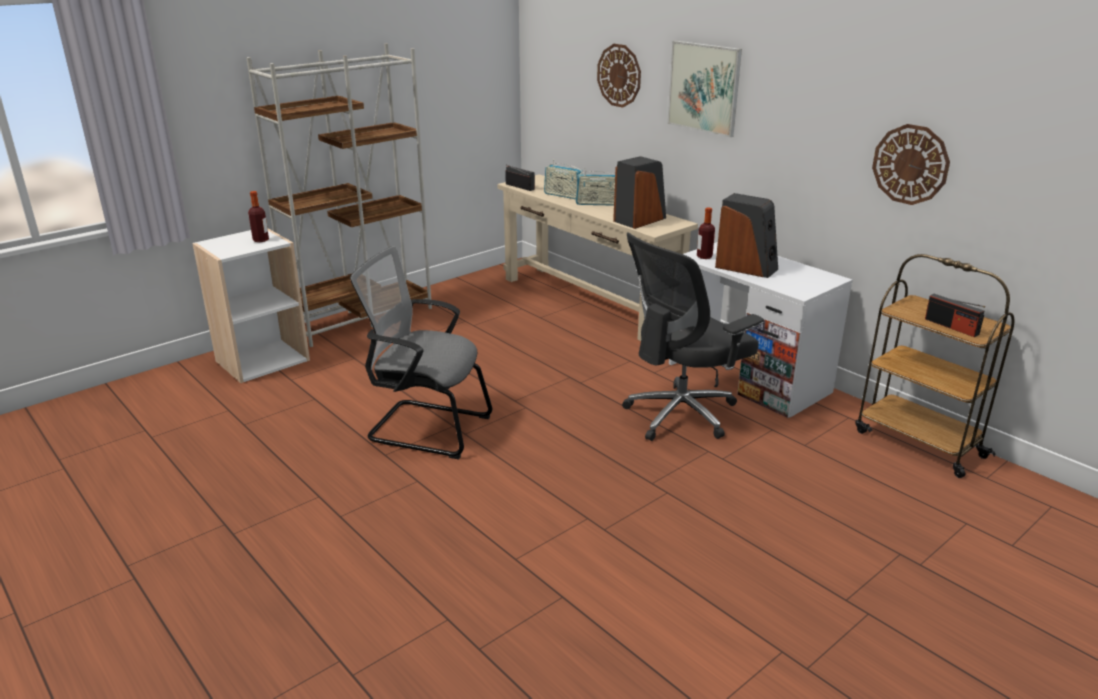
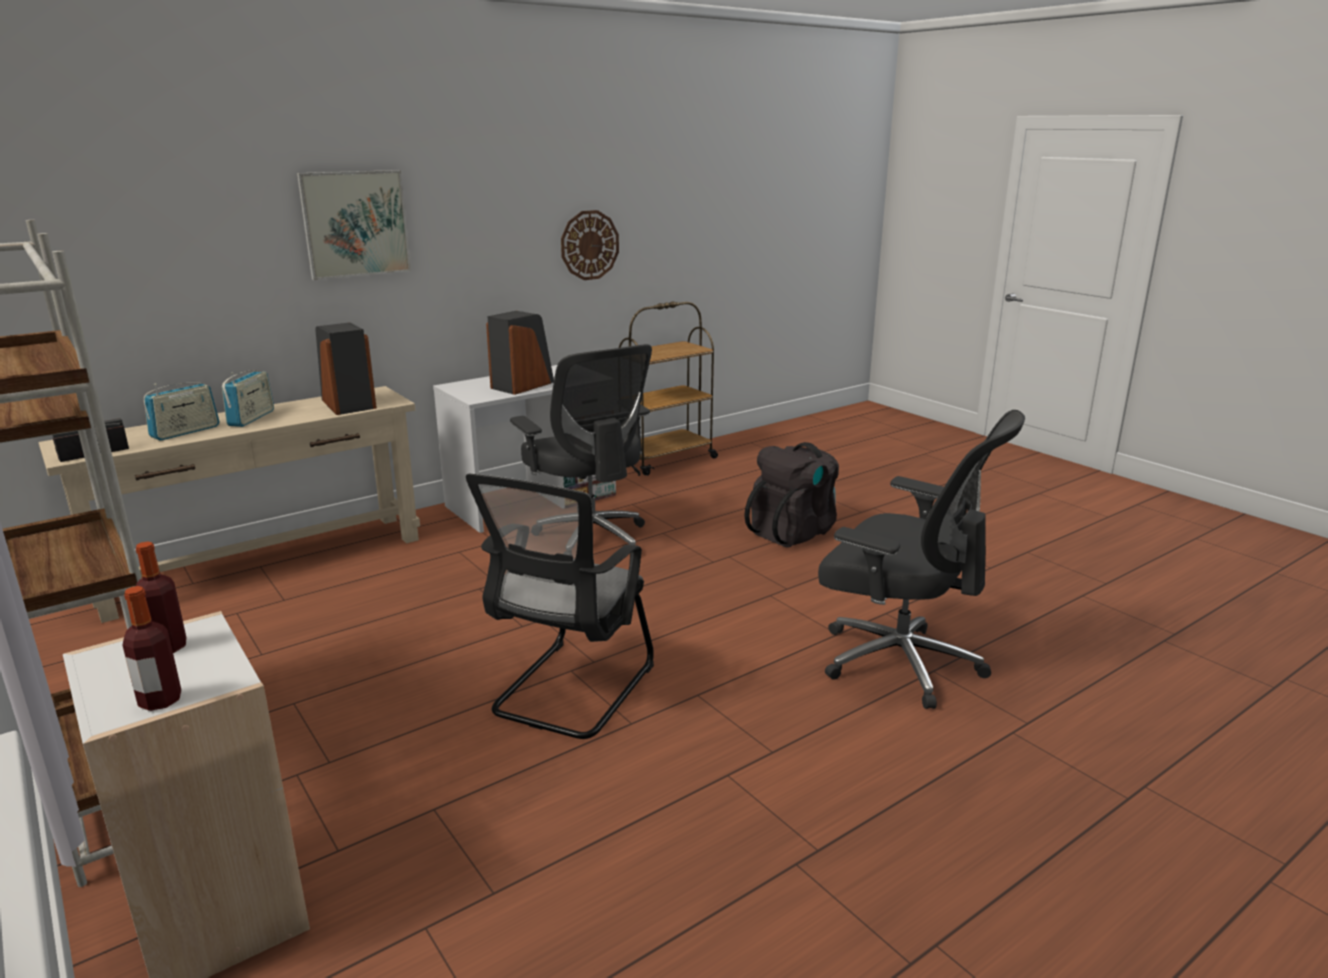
camera: 85 degrees left, 5 degrees down
(462, 594) = (896, 663): none -> office chair
(619, 75) = (200, 236): wall clock -> none
(704, 256) = (480, 395): bottle -> bottle (160, 700)
(749, 537) = (793, 532): none -> black backpack
(951, 326) = (683, 351): radio -> none

